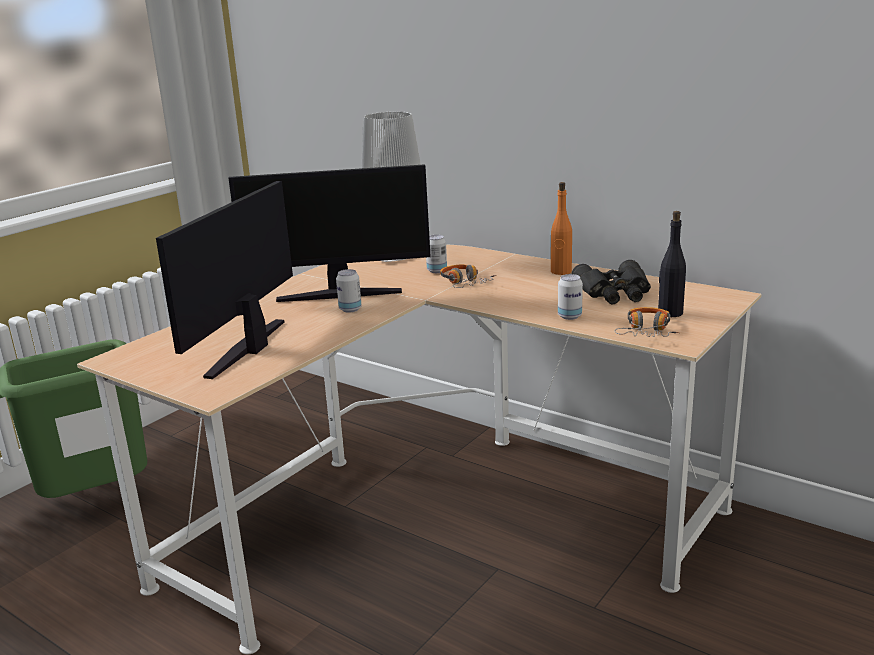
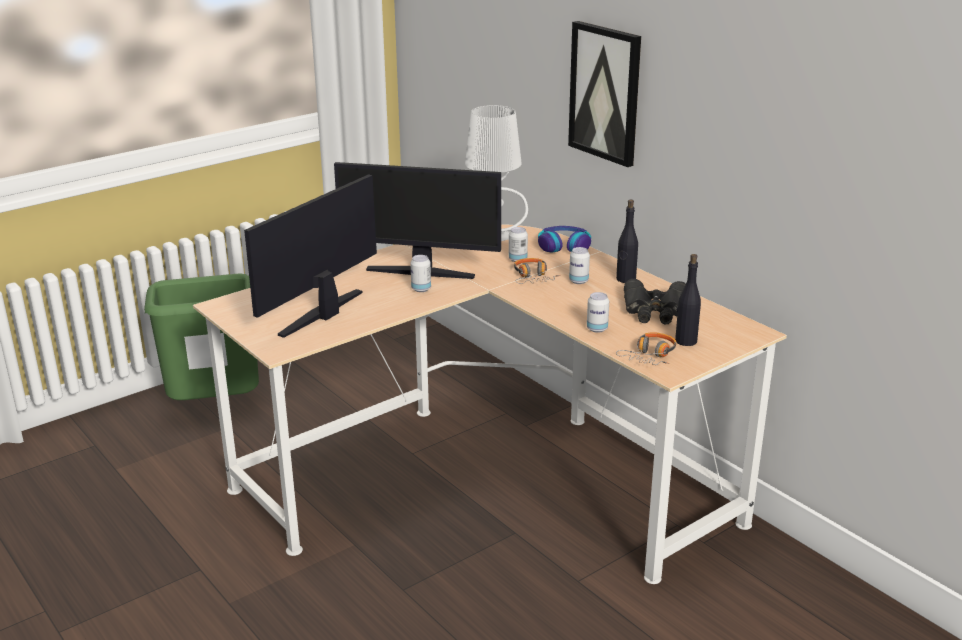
camera: 15 degrees right, 5 degrees up
(475, 254) = (564, 246): none -> headphones
(506, 81) = (605, 93): none -> picture
(514, 279) = (578, 281): none -> can
(561, 271) = (625, 279): orange bottle -> black bottle

